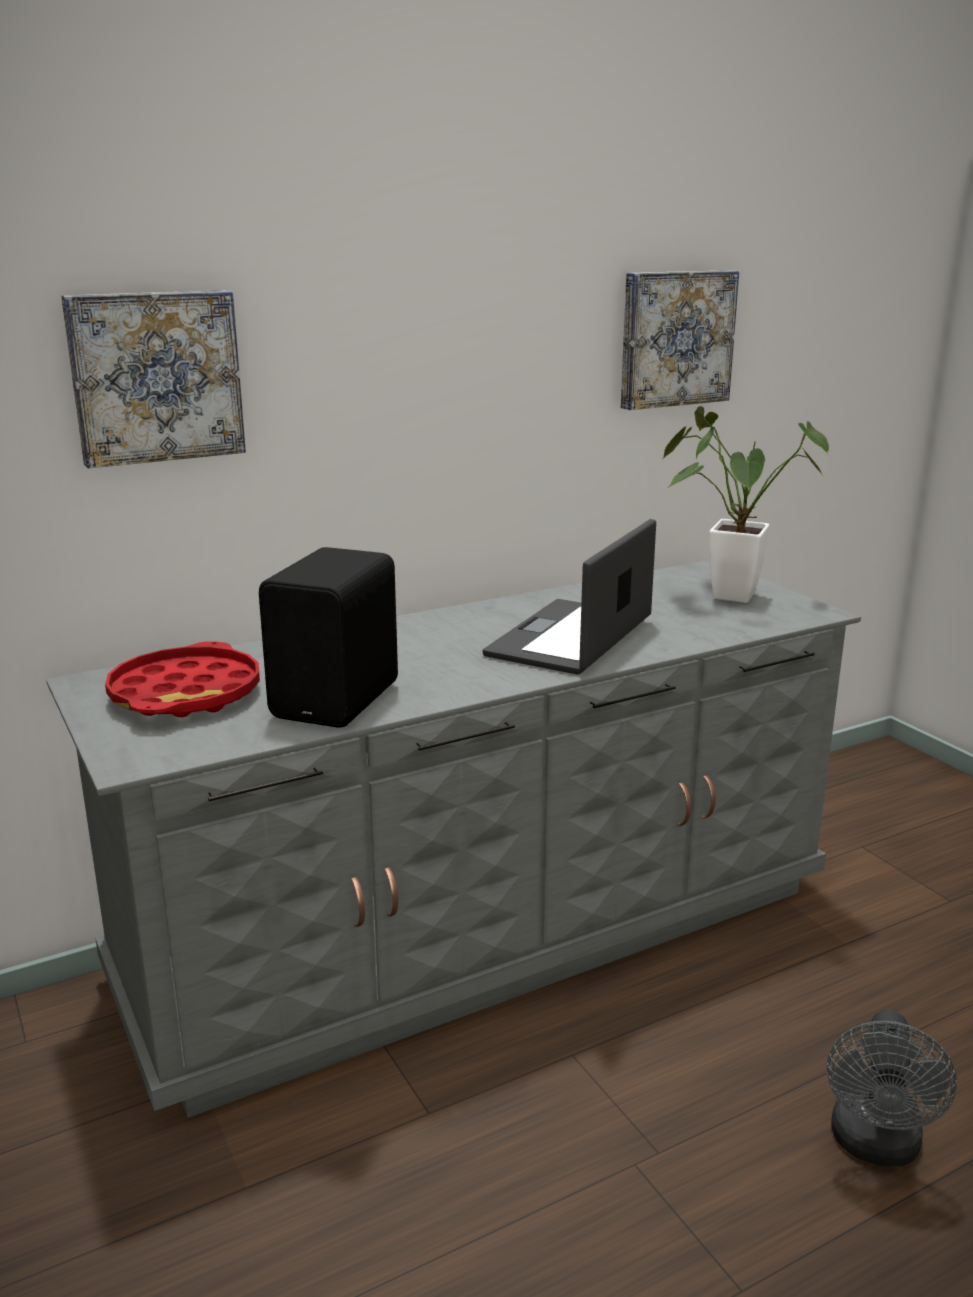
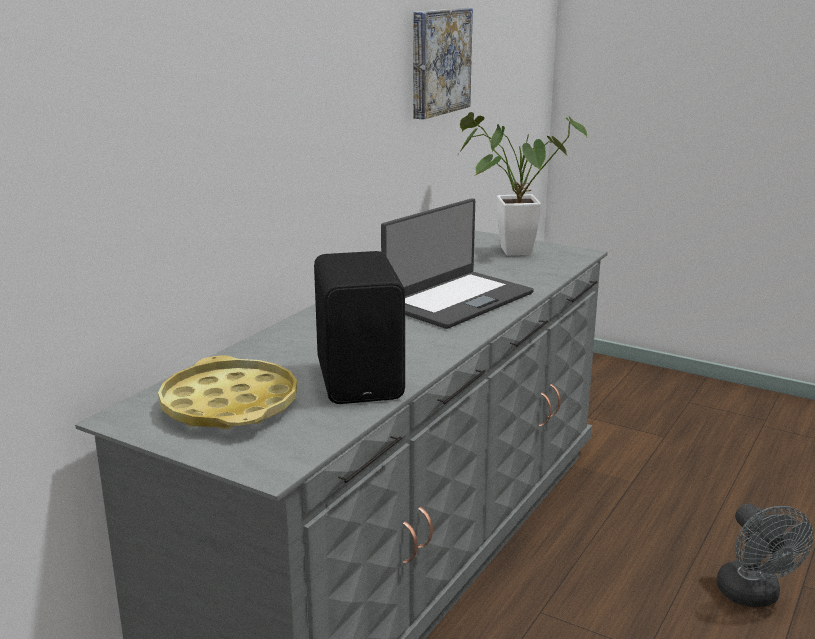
camera: 30 degrees left, 0 degrees up
(155, 376) = (139, 121): picture -> none
(186, 694) = (230, 405): red tray -> yellow tray
(572, 638) = (457, 300): laptop -> laptop turned 135 degrees counterclockwise

